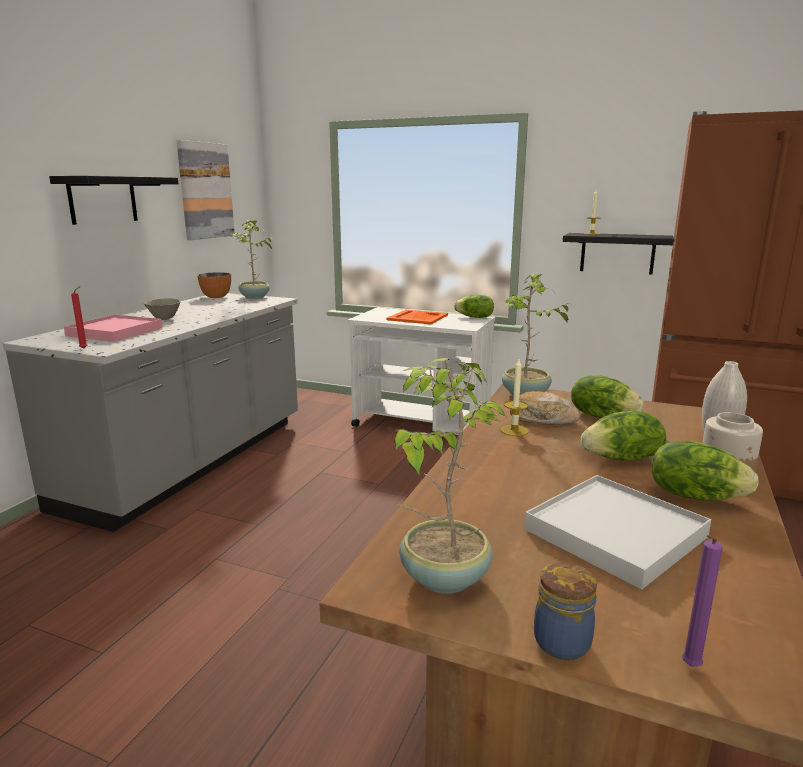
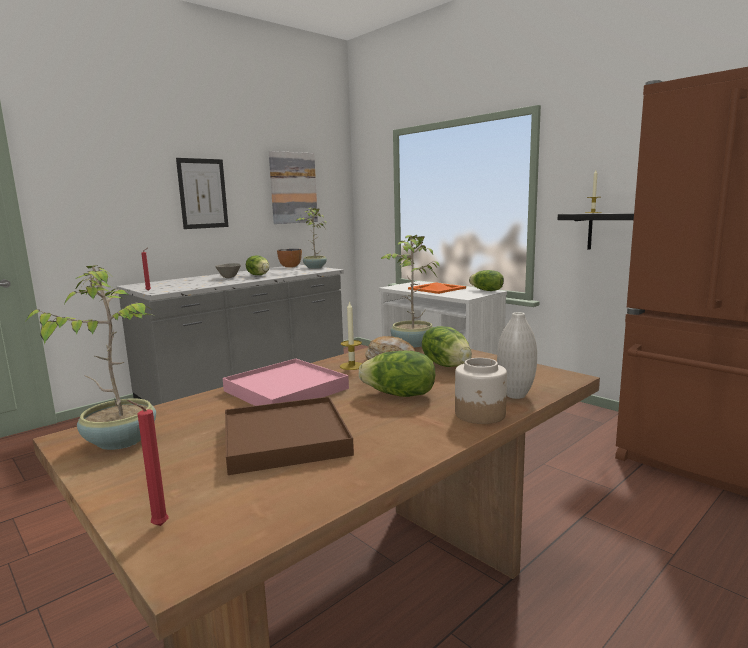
camera: 25 degrees right, 5 degrees down
(103, 199) = (203, 193): black shelf -> picture
(115, 332) = (184, 283): pink tray -> pink tray (286, 390)
(562, 640) = (114, 489): jar -> none
(615, 533) = (286, 439): white tray -> brown tray
(689, 667) = (157, 526): purple candle -> red candle
(694, 495) = (406, 427): lettuce -> lettuce (259, 275)

